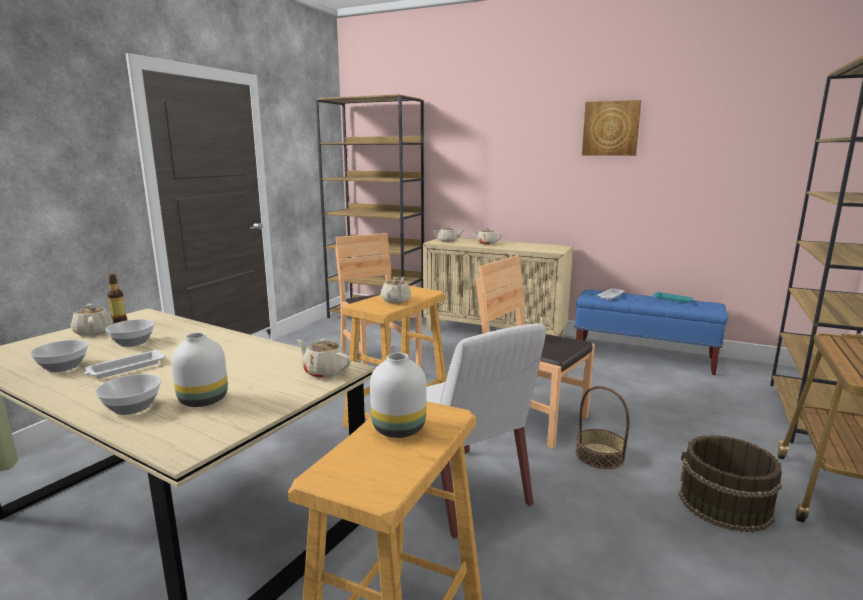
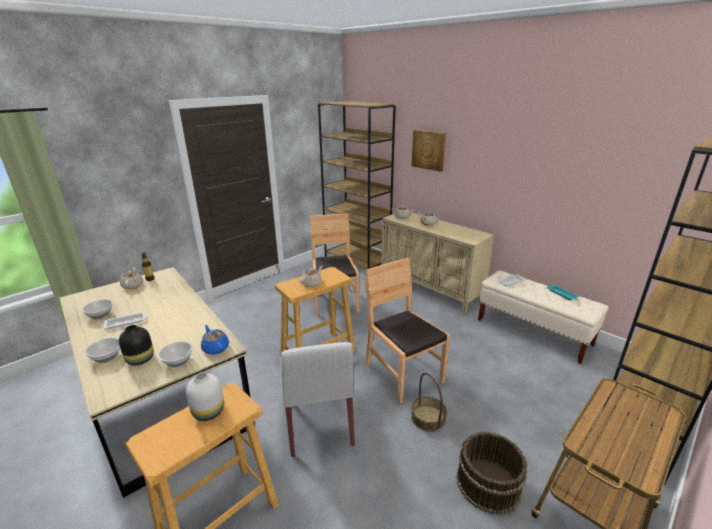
camera: 20 degrees right, 10 degrees up
(133, 342) = (144, 299): bowl -> bowl (178, 361)
(204, 399) = (141, 359): white vase -> black vase
(324, 371) = (215, 348): beige teapot -> blue teapot
(611, 128) = (532, 144): picture -> picture (428, 150)
(643, 356) = (533, 332): blue bench -> beige bench

